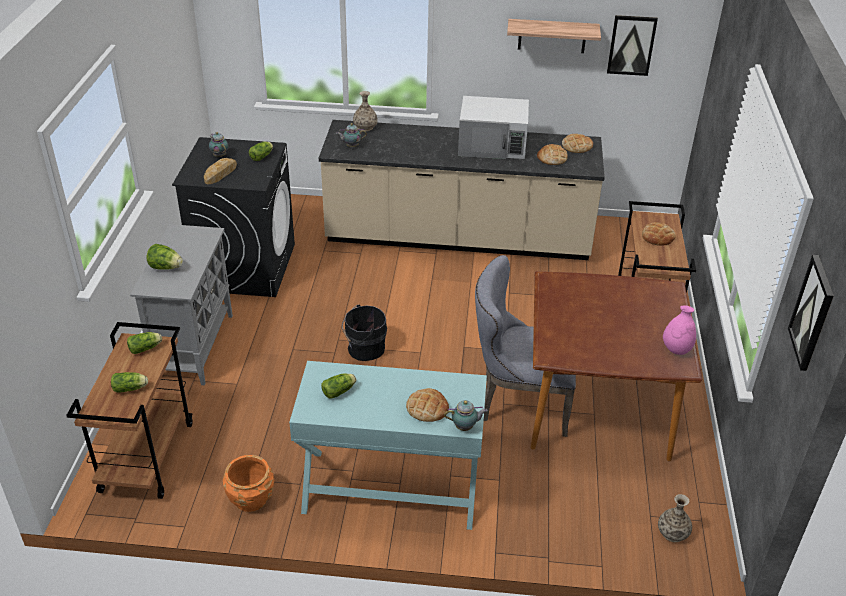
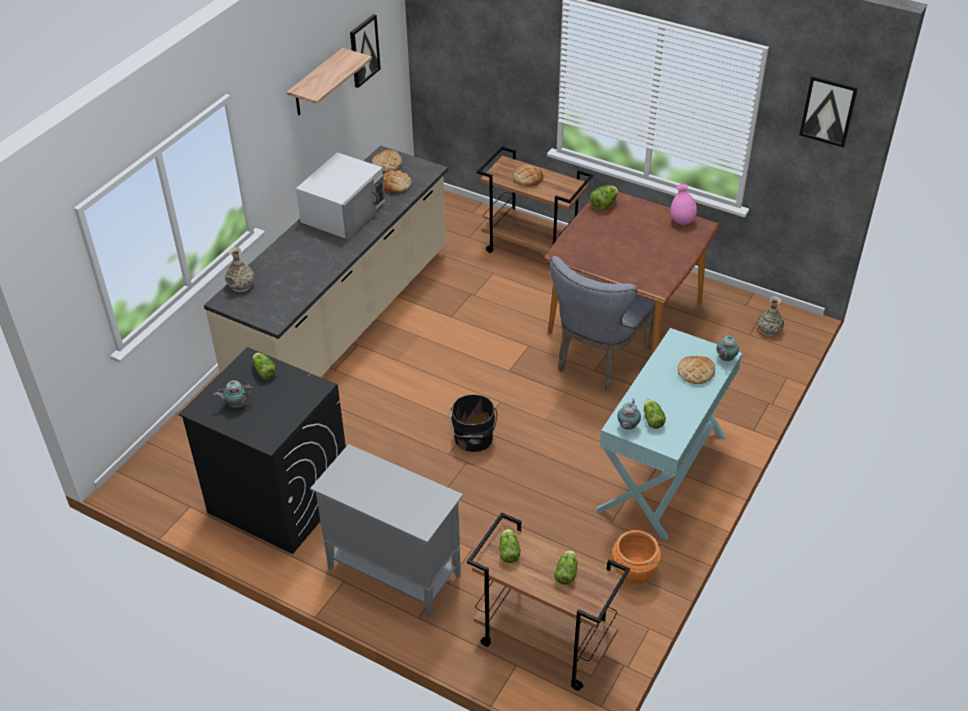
camera: 65 degrees left, 5 degrees up
(166, 267) = (395, 504): lettuce -> lettuce (603, 205)
(221, 174) = (277, 411): bread -> none
(351, 146) = (273, 305): teapot -> teapot (627, 427)

